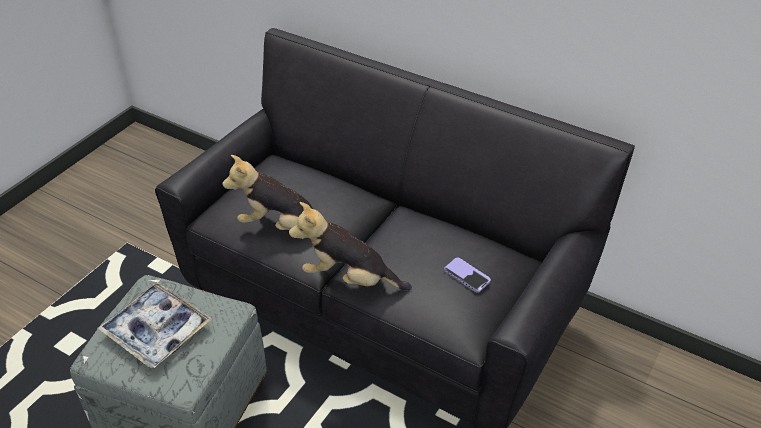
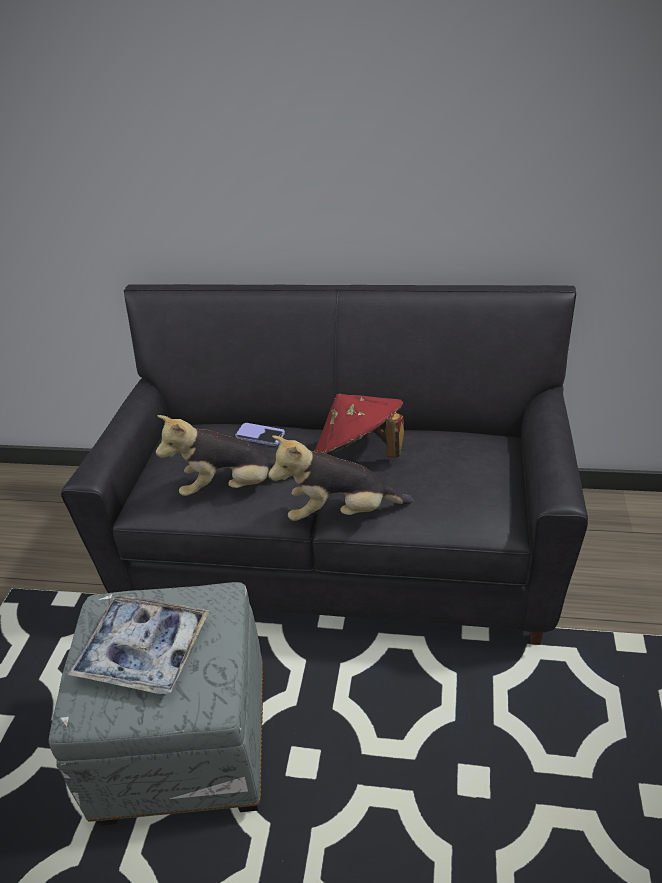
camera: 20 degrees left, 5 degrees down
(397, 233) = (359, 454): none -> red hat
(467, 276) = (461, 469): phone -> phone (260, 435)

